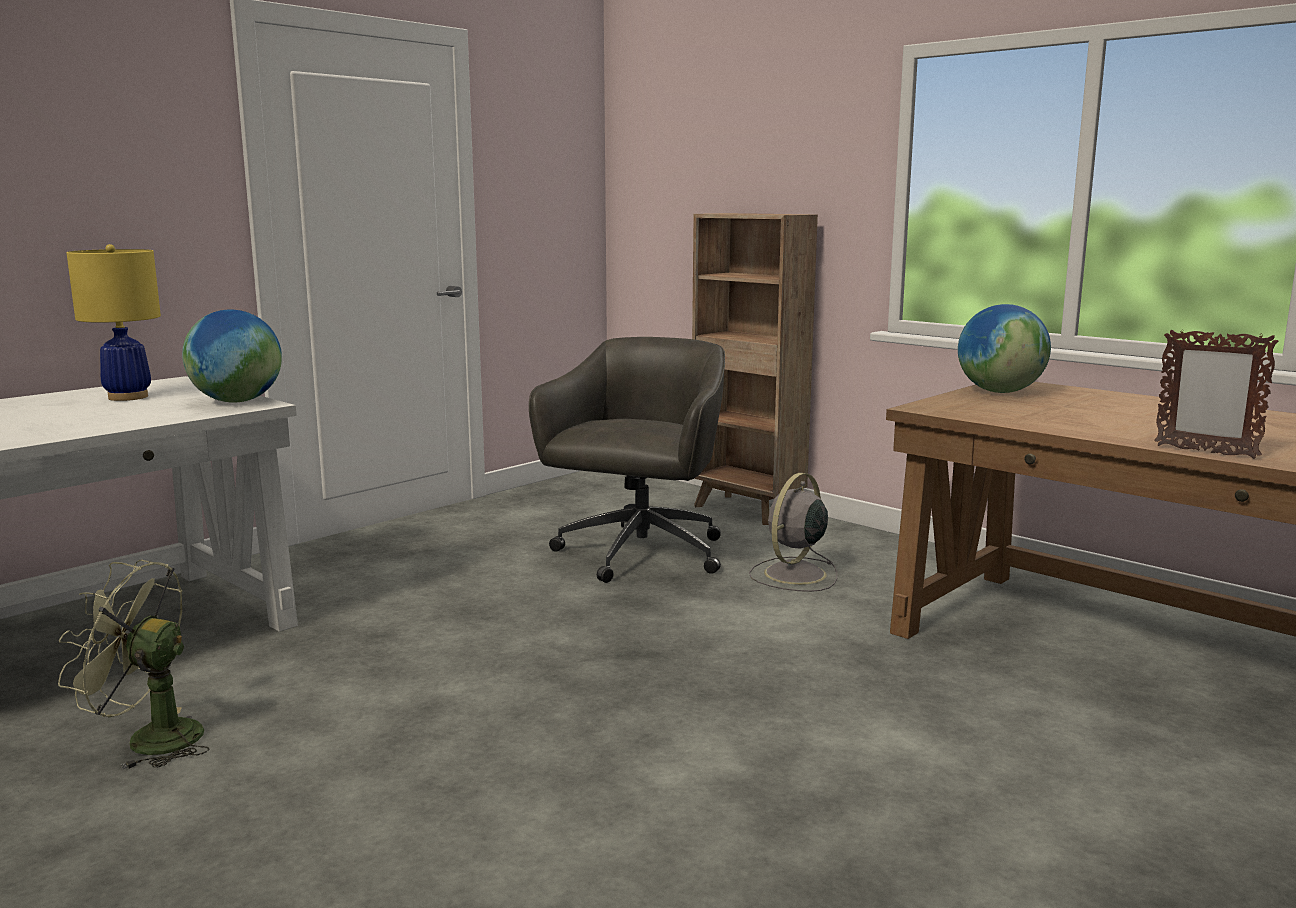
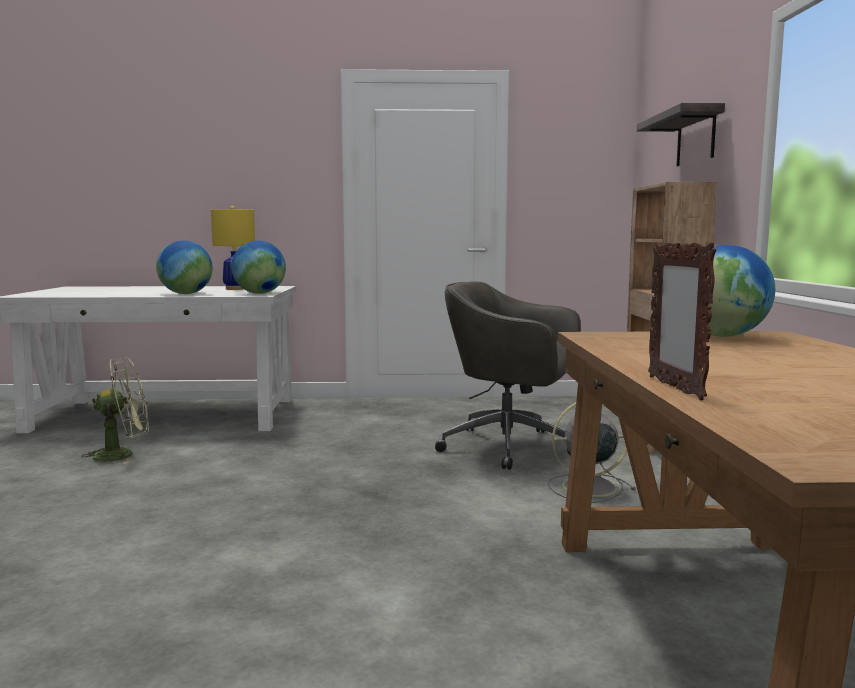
camera: 45 degrees right, 5 degrees down
(107, 421) = (186, 294): none -> globe
(149, 739) = (123, 455): green fan -> green fan turned 105 degrees clockwise
(639, 555) = (511, 447): grey office chair -> grey office chair turned 135 degrees counterclockwise
(754, 156) = (696, 138): none -> shelf

